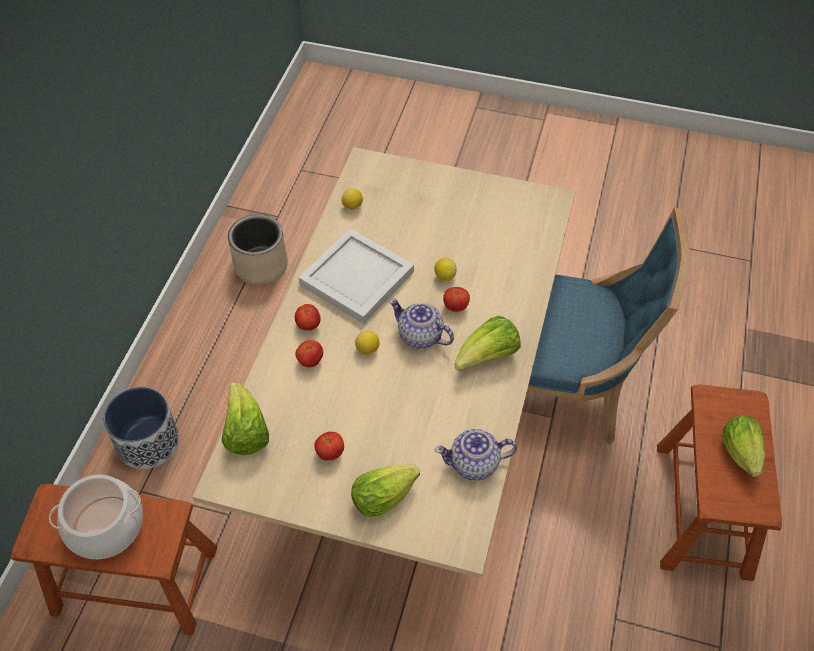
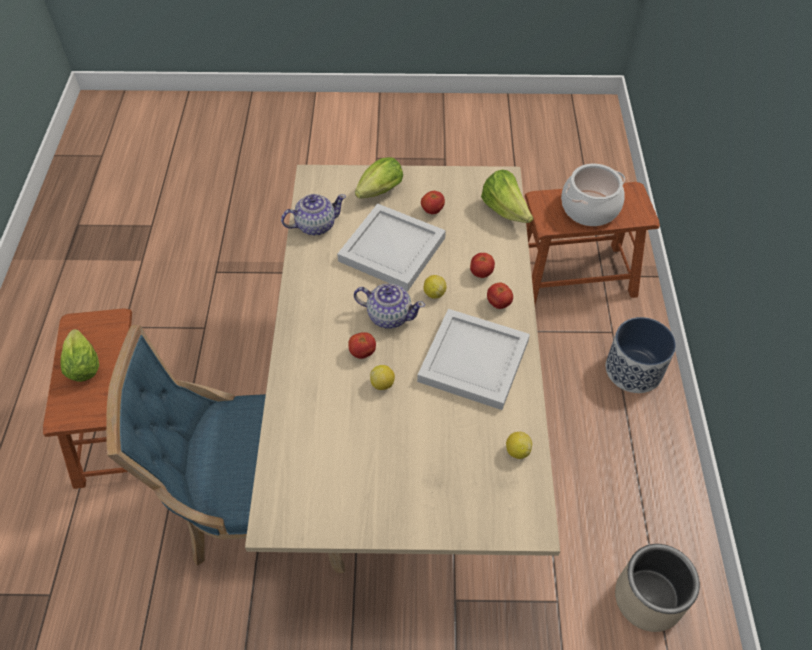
camera: 165 degrees right, 0 degrees up
(396, 410) = (390, 250): none -> white tray
(487, 357) = (321, 309): lettuce -> none

